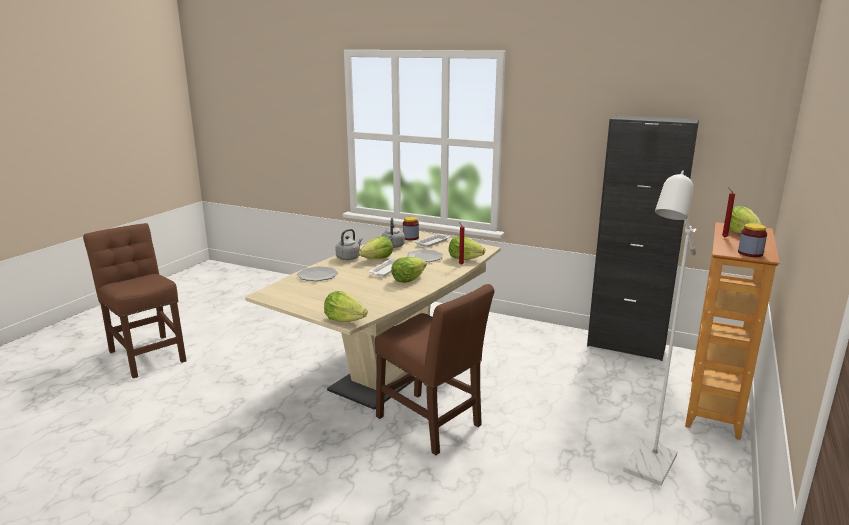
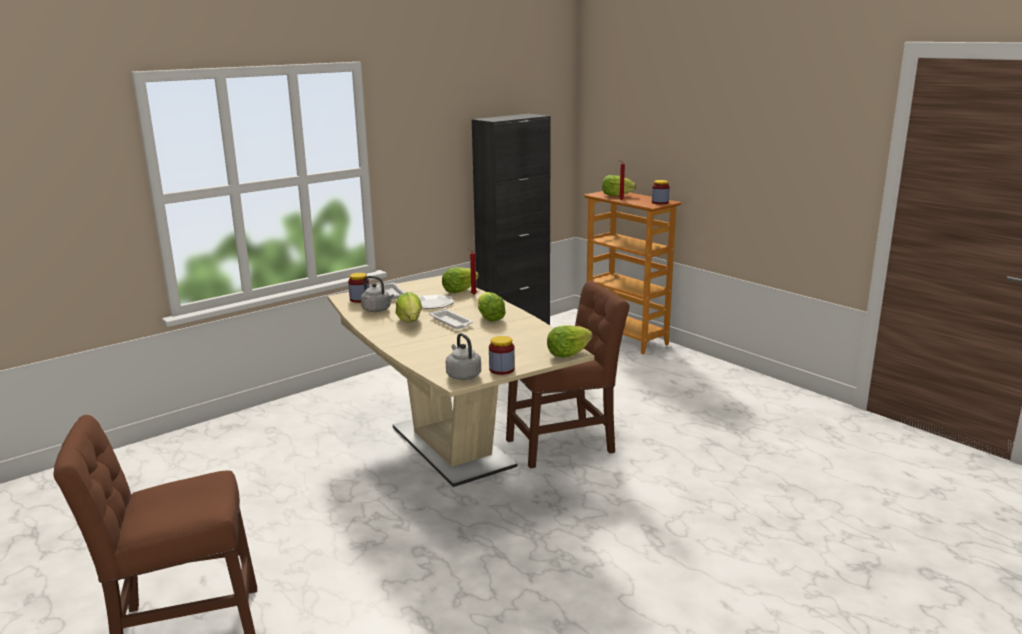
camera: 65 degrees left, 0 degrees up
(295, 303) = (502, 369): none -> jar
(317, 275) = (425, 352): plate -> none
(349, 257) = (386, 332): grey kettle -> grey kettle (462, 375)
(647, 469) = (683, 381): white floor lamp -> none

